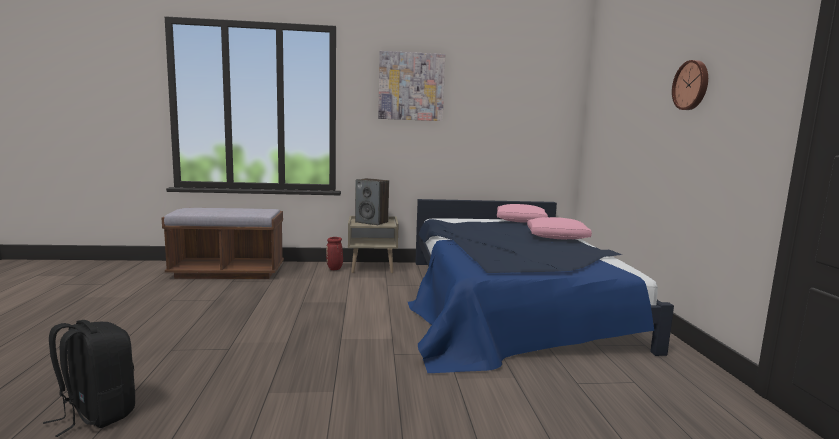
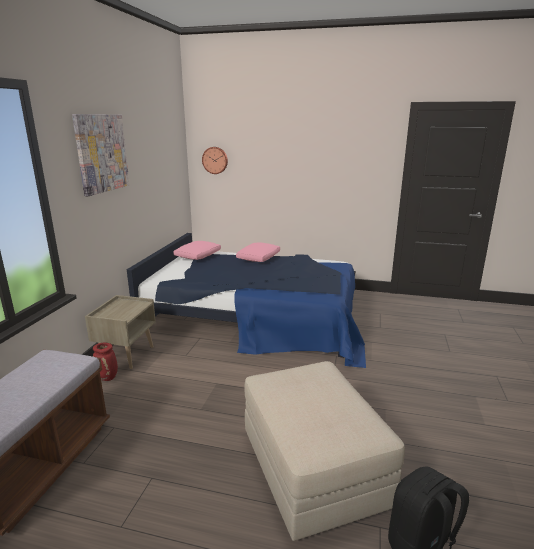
camera: 70 degrees left, 10 degrees up
(222, 354) = (312, 467): none -> beige ottoman
(372, 222) = (122, 310): speaker -> none
(692, 85) = (322, 148): wall clock -> wall clock (215, 160)

